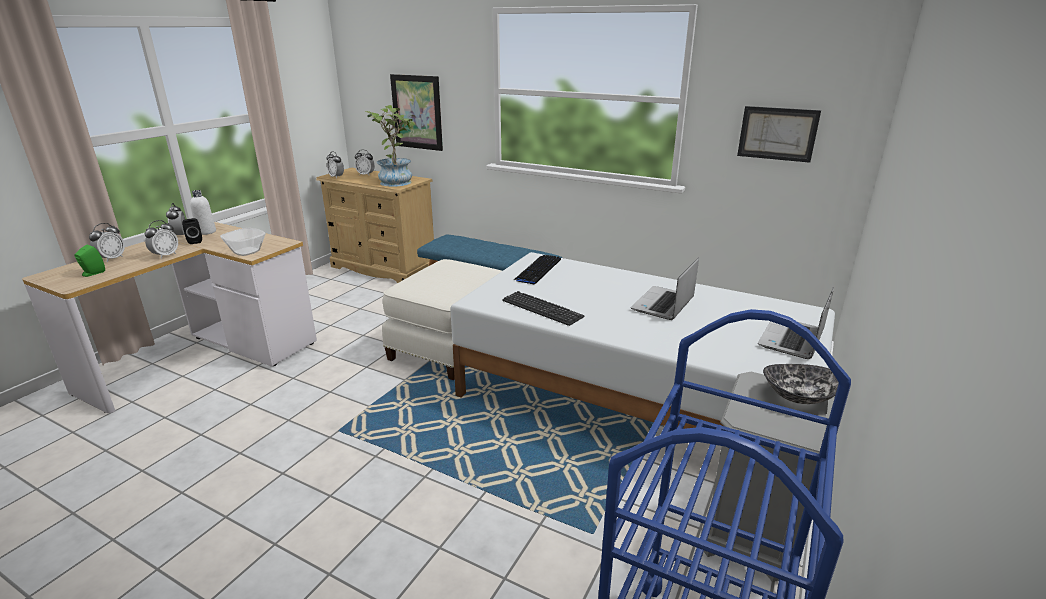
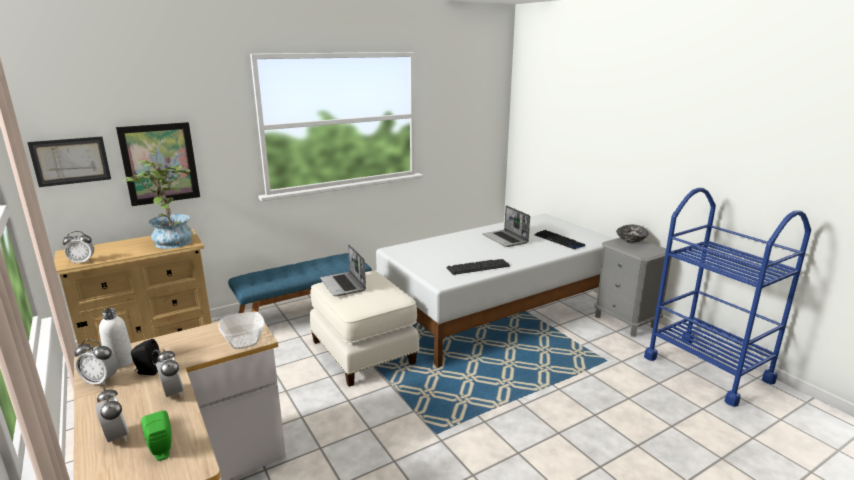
camera: 60 degrees left, 5 degrees down
(366, 175) = (110, 249): alarm clock -> none
(538, 270) = (415, 254): keyboard -> keyboard (559, 240)
(777, 133) = (464, 128): picture -> picture (71, 161)
(792, 340) = (569, 229): laptop -> laptop (343, 285)

